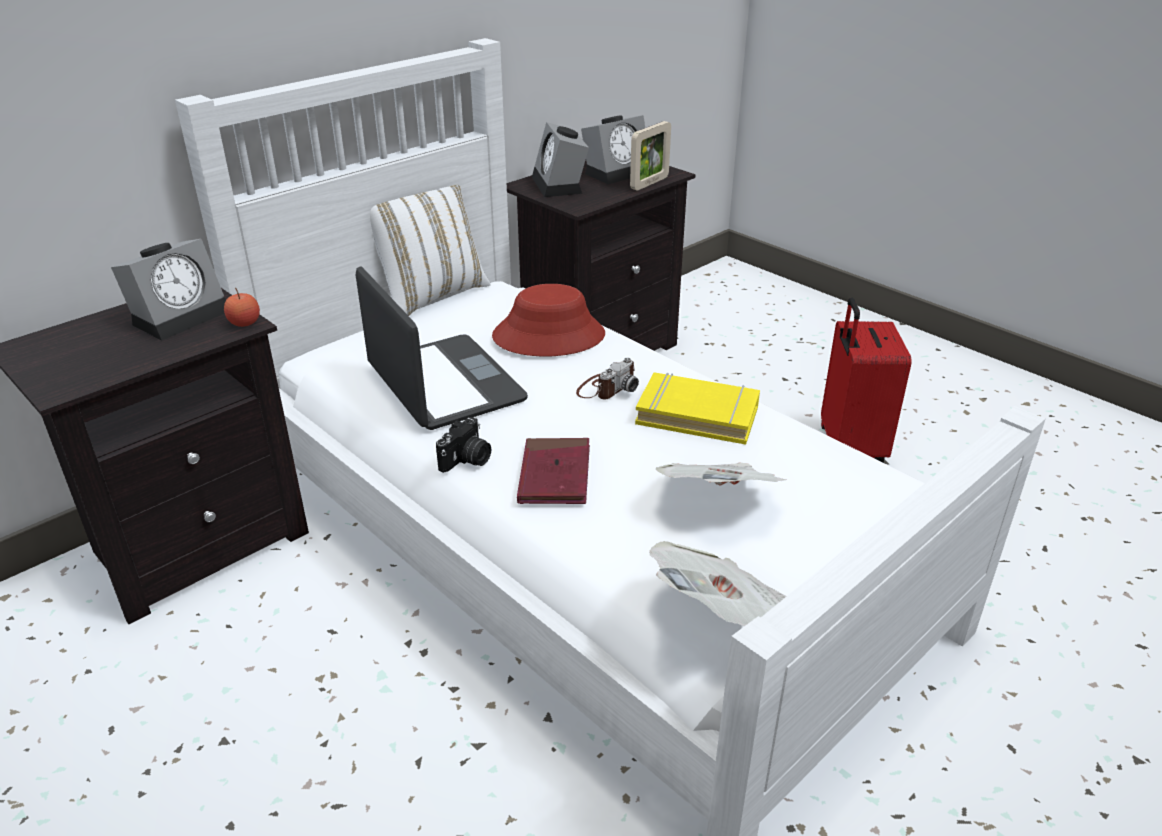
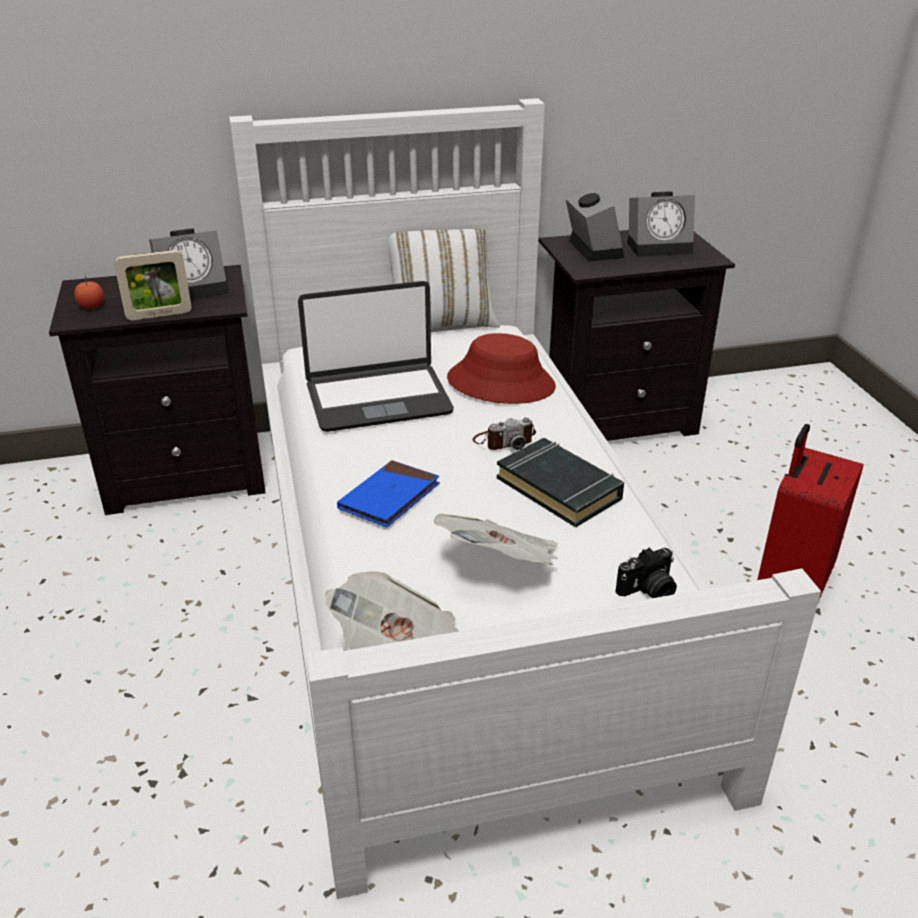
camera: 30 degrees right, 0 degrees up
(244, 323) = (228, 305): apple -> apple (91, 306)
(444, 384) = (378, 398): laptop -> laptop turned 75 degrees clockwise
(467, 460) = (336, 463): camera -> camera (648, 591)
(554, 475) = (389, 497): red book -> blue book
(560, 185) = (591, 248): alarm clock -> alarm clock turned 150 degrees clockwise
(649, 183) = (677, 263): picture frame -> picture frame (159, 315)
(697, 415) = (559, 488): yellow book -> black book

